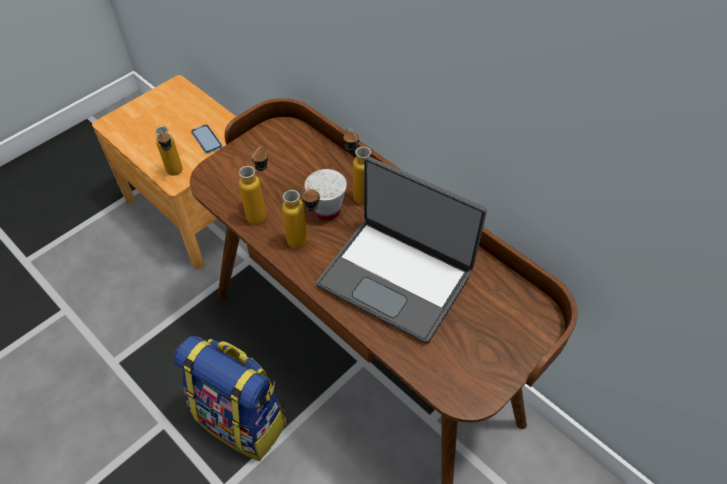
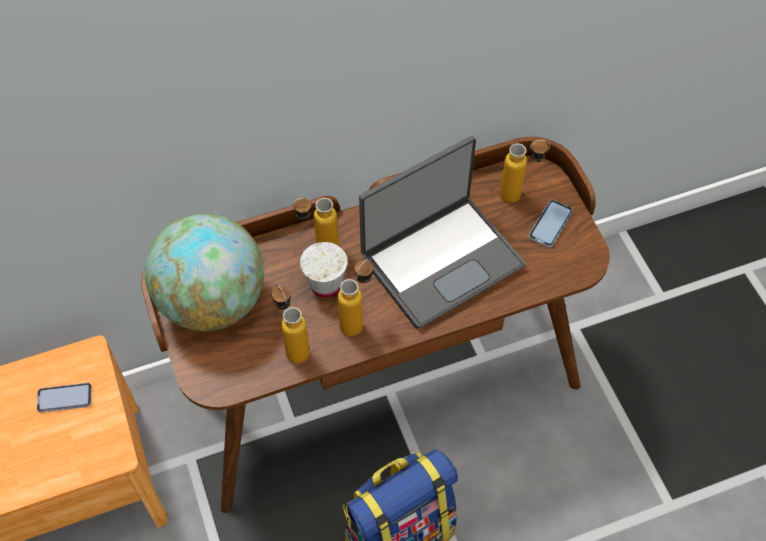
camera: 65 degrees left, 5 degrees up
(176, 175) = (104, 452): bottle -> bottle (519, 195)
(277, 152) = (213, 302): none -> globe
(489, 350) = (550, 224): none -> phone

